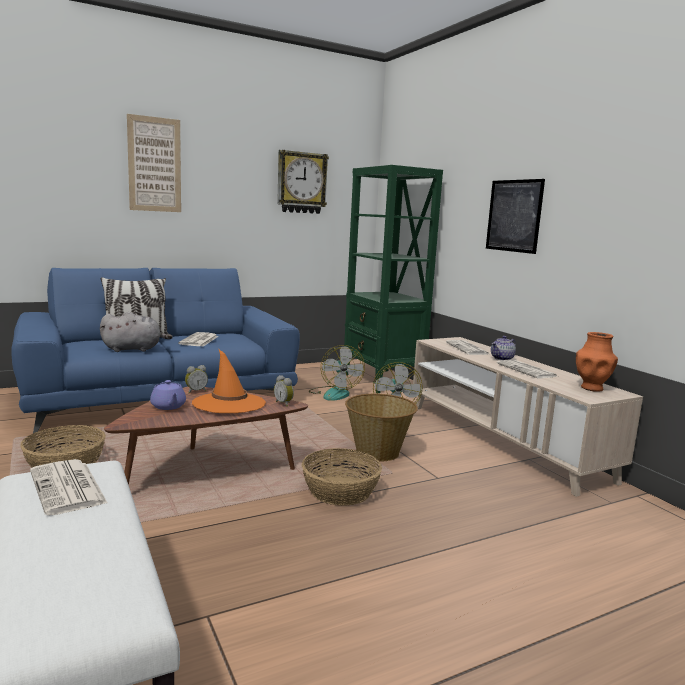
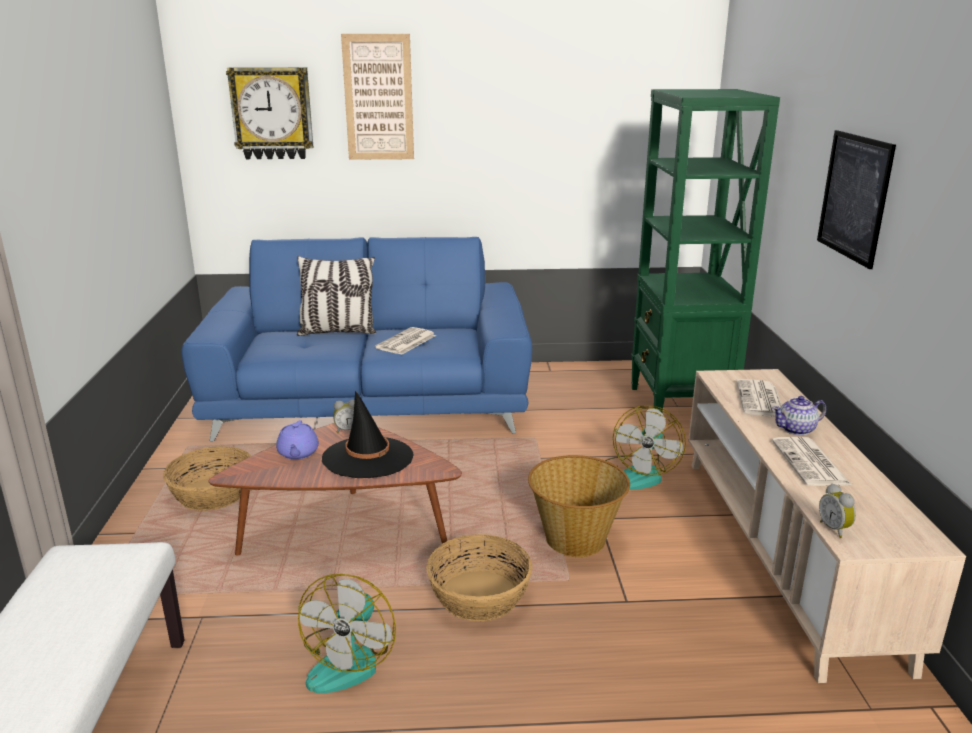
camera: 25 degrees right, 10 degrees up
(68, 488) = (82, 580): newspaper -> none
(134, 349) = (320, 353): grey plush toy -> none
(229, 403) = (368, 458): orange hat -> black hat
(284, 403) = (433, 467): alarm clock -> alarm clock (835, 529)
(301, 183) = (588, 106): wall clock -> wall clock (272, 113)
(334, 393) = (592, 423): fan -> fan (349, 659)
(592, 388) = (885, 522): orange vase -> none

